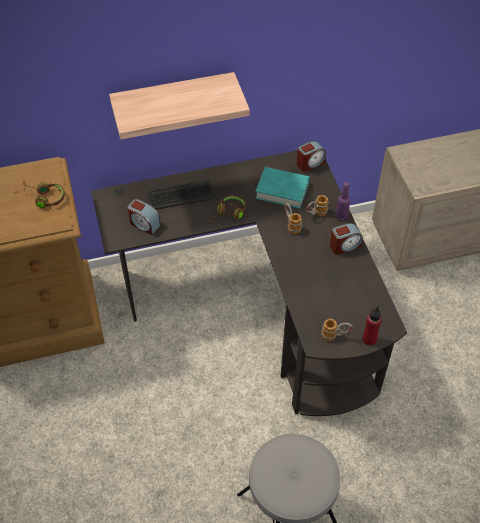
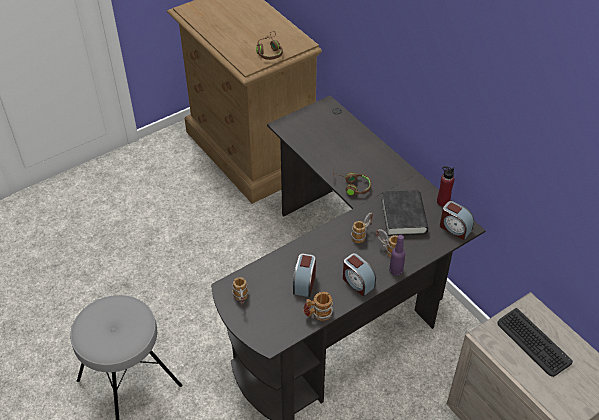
camera: 70 degrees right, 5 degrees down
(144, 224) = (309, 137): alarm clock -> alarm clock (304, 283)
(174, 101) = (395, 68): shelf -> none
(180, 196) = (355, 149): keyboard -> keyboard (533, 343)
(282, 190) = (403, 216): turquoise book -> black book
(369, 339) = (248, 328): red bottle -> red bottle (443, 202)
(370, 283) = (318, 314): none -> mug

